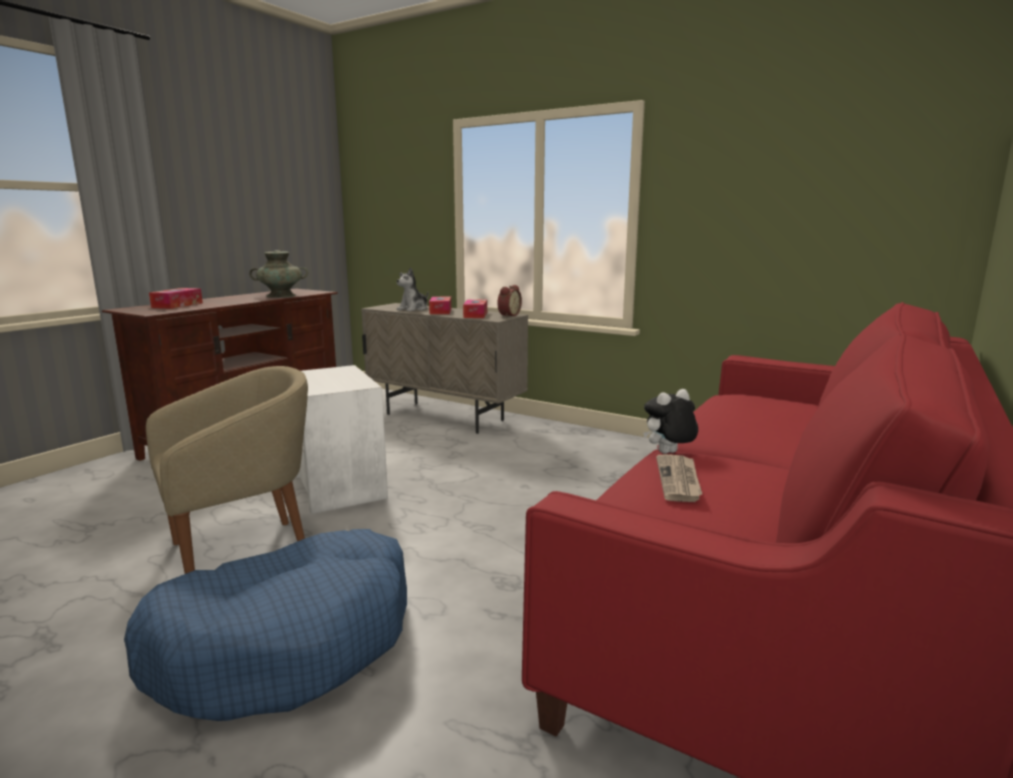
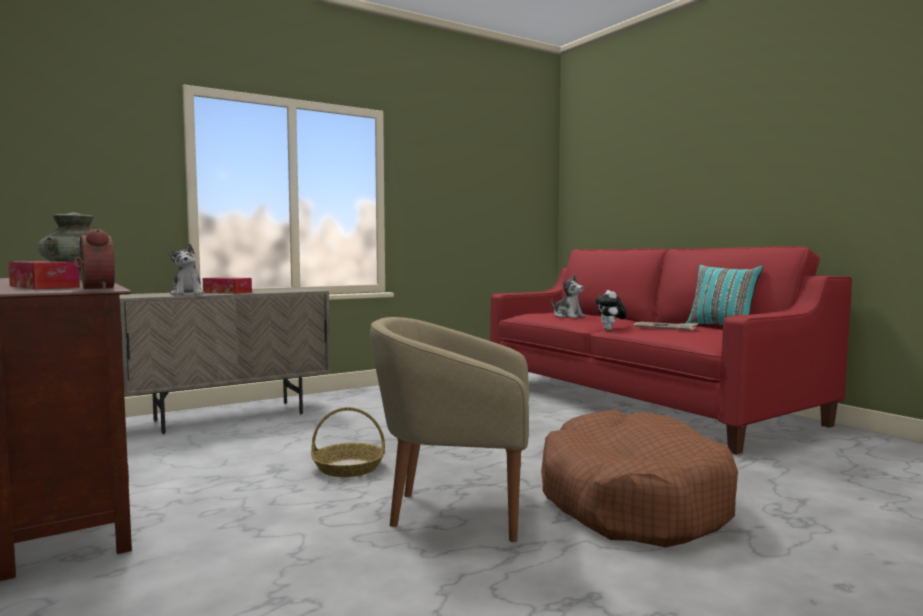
camera: 65 degrees left, 10 degrees down
(243, 549) = (455, 511): beige armchair -> beige armchair turned 75 degrees counterclockwise
(288, 642) = (631, 501): blue dog bed -> brown dog bed
(339, 485) = (348, 468): white side table -> basket
(475, 315) = (277, 290): tissue box -> none
(508, 315) = (302, 289): alarm clock -> alarm clock (94, 288)
(733, 415) = (568, 316): none -> plush toy
(775, 527) = (722, 328): none -> turquoise pillow

